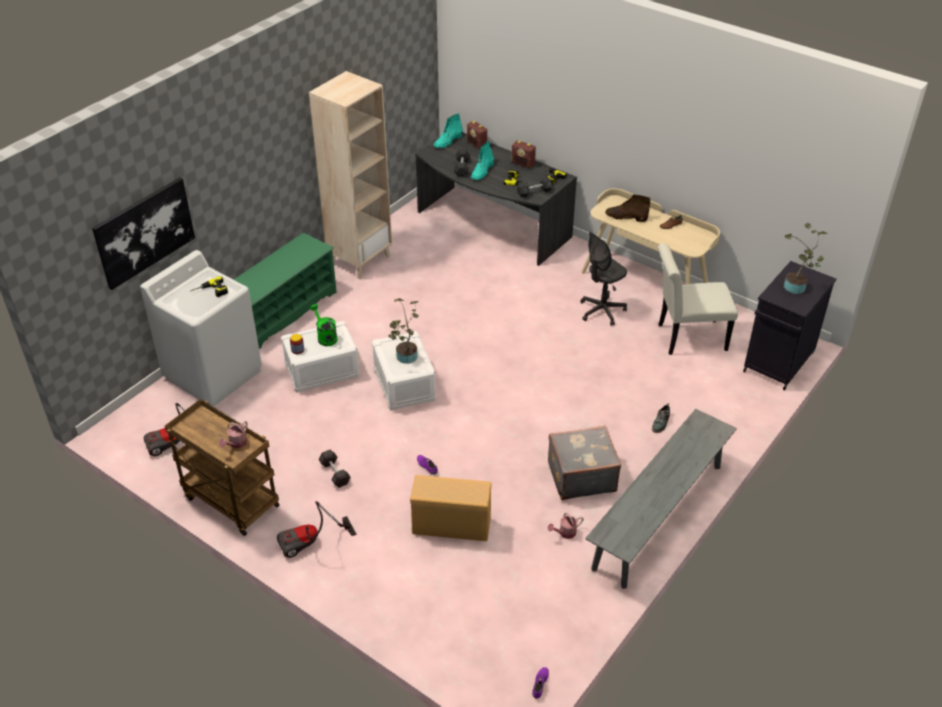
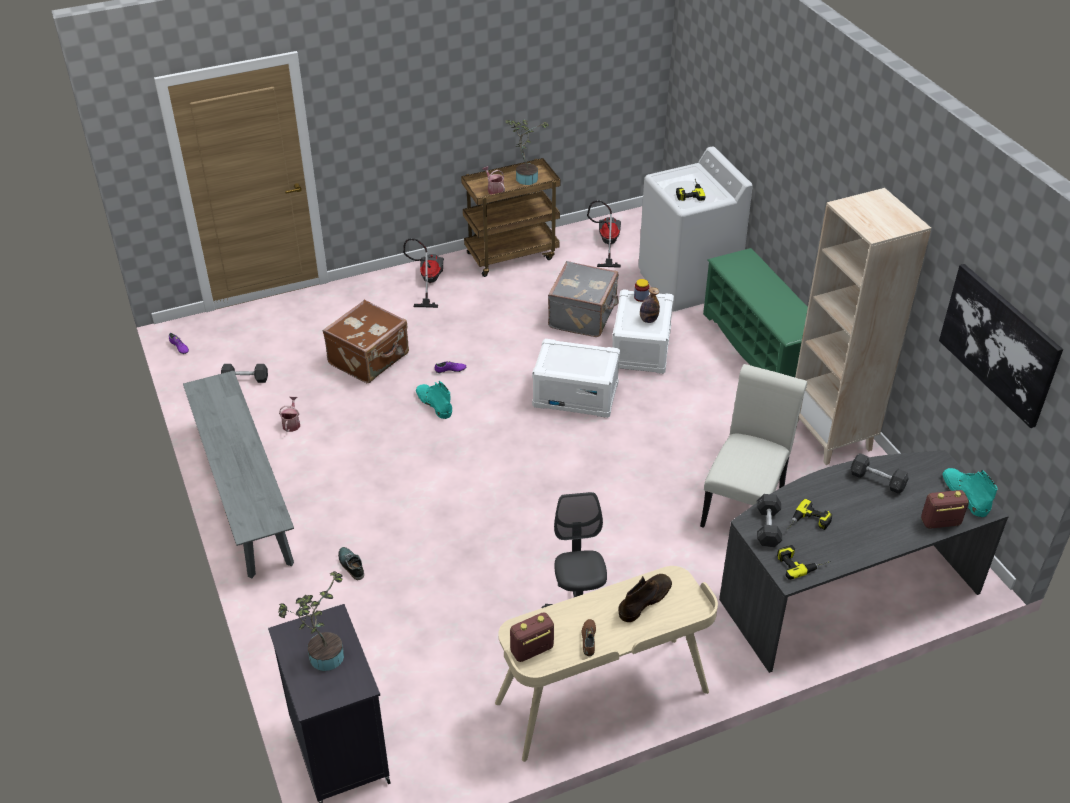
camera: 120 degrees right, 0 degrees up
(144, 232) = (734, 110): picture -> picture (999, 344)
(325, 337) = (648, 320): green watering can -> bottle
(335, 473) = (492, 316): grey dumbbell -> grey dumbbell (245, 379)
(405, 358) = (571, 361): potted plant -> potted plant (525, 177)
(450, 525) = (370, 359): beige storage box -> brown suitcase
(482, 171) = (855, 497): turquoise boot -> turquoise boot (433, 403)
(523, 164) = (855, 550): radio -> radio (531, 650)
(581, 476) = (342, 465): grey suitcase -> grey suitcase (584, 316)
(687, 338) = (461, 677): white chair -> white chair (745, 504)

